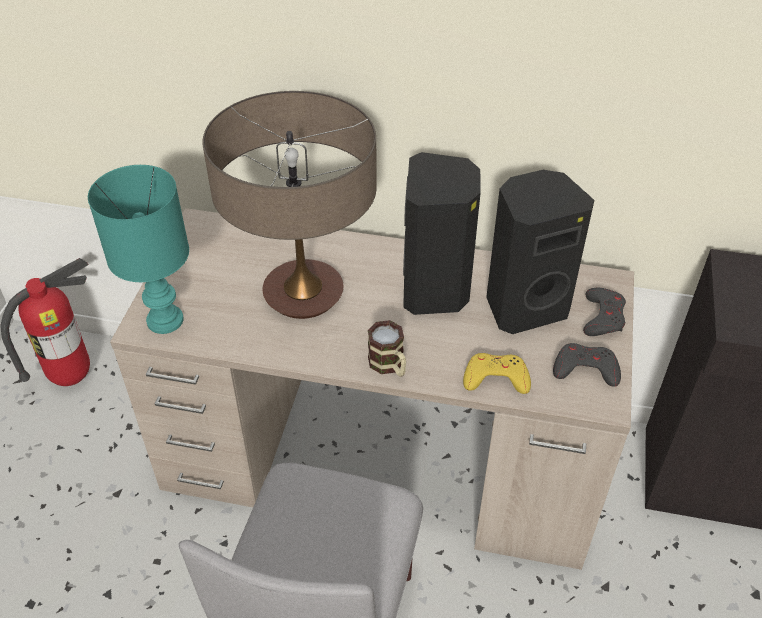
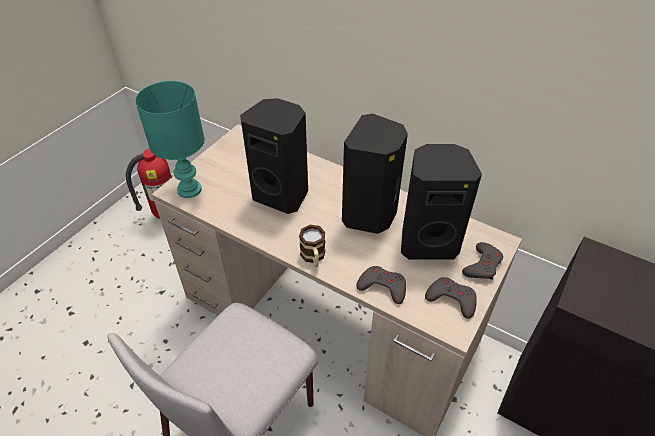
camera: 20 degrees right, 0 degrees up
(303, 293) = (282, 195): table lamp -> black speaker
(495, 378) = (382, 287): yellow game controller -> grey game controller

